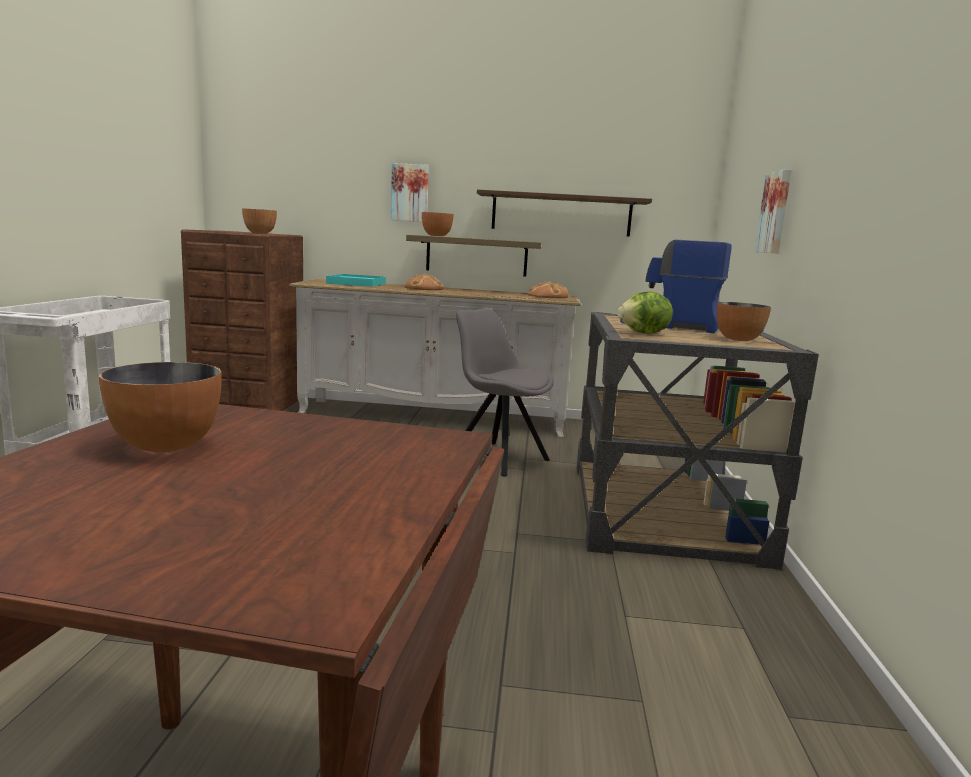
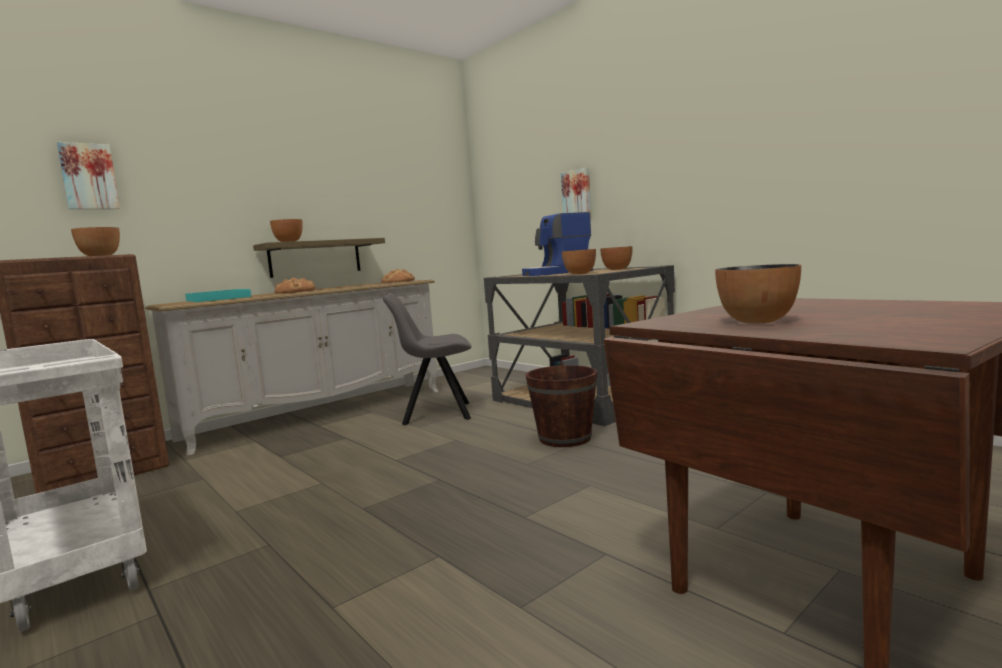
camera: 45 degrees left, 5 degrees down
(410, 193) = (241, 204): picture -> picture (89, 177)
(515, 540) = (565, 438): none -> brown bucket
(561, 214) = (377, 215): shelf -> none
(644, 333) = (580, 274): lettuce -> bowl

